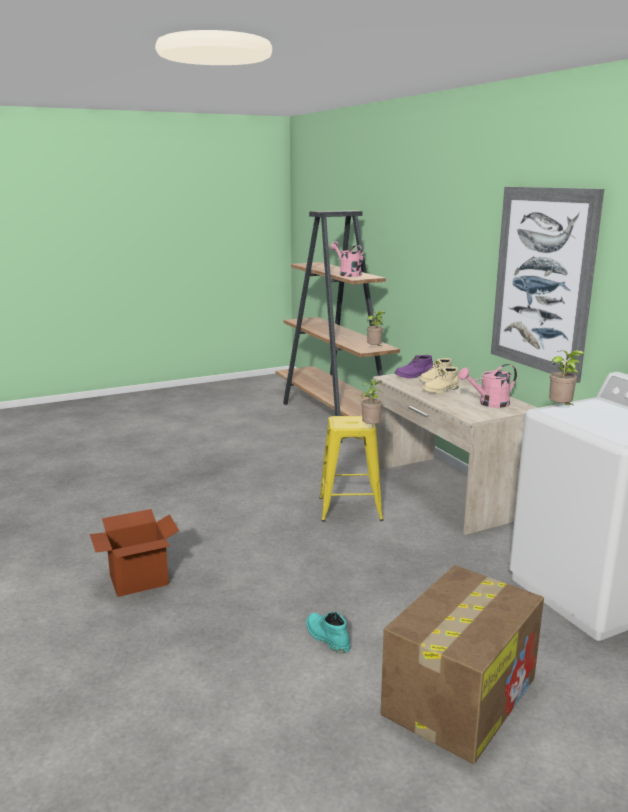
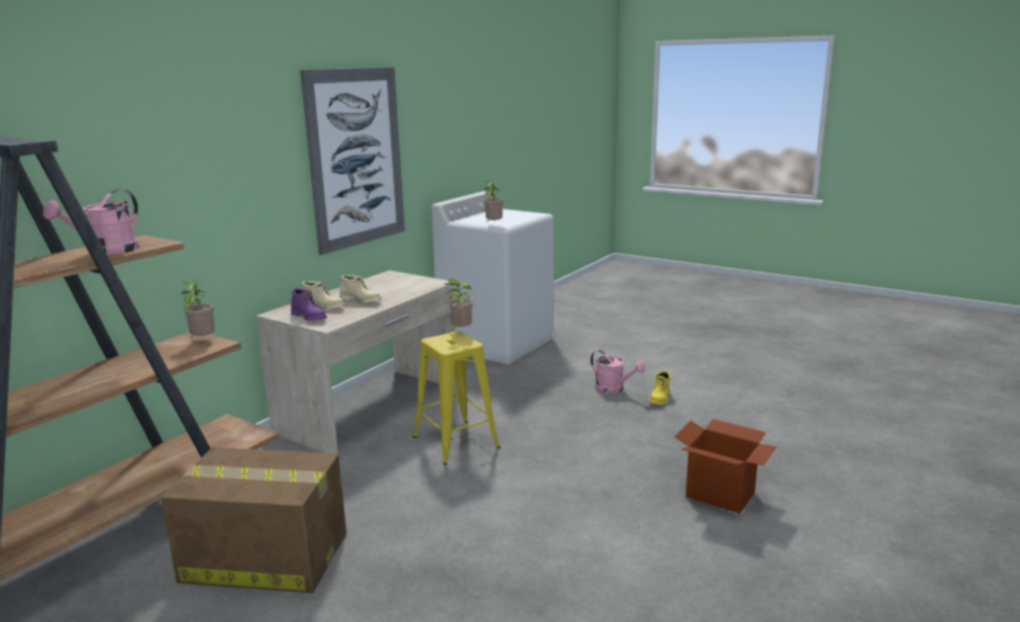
camera: 120 degrees left, 0 degrees up
(326, 638) = (660, 398): turquoise boot -> yellow boot
(460, 695) = (649, 358): cardboard box -> cardboard box (263, 557)
(489, 404) = (391, 283): pink watering can -> pink watering can (614, 389)

